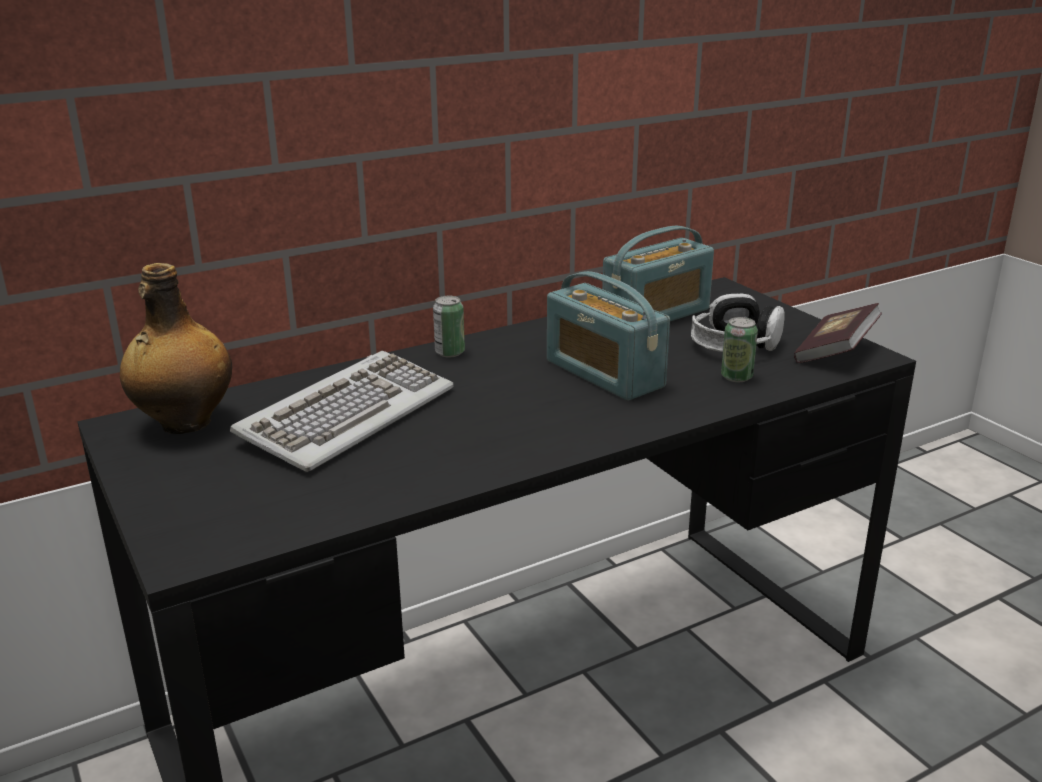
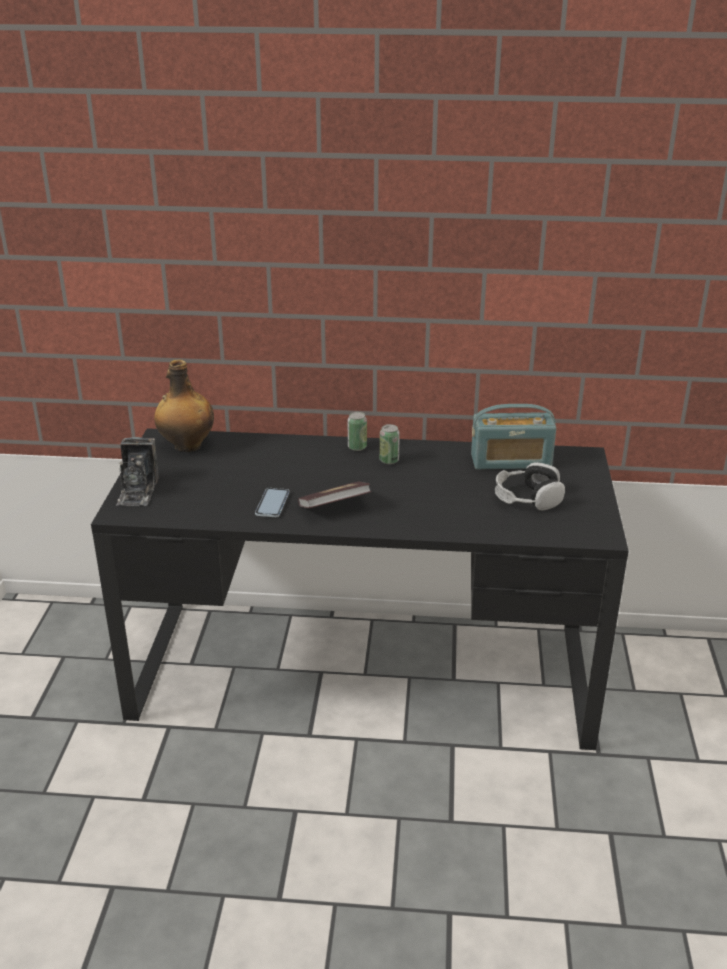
camera: 35 degrees right, 5 degrees up
(178, 511) = (138, 491): none -> camera
(347, 415) = (261, 468): keyboard -> none
(432, 454) = (272, 504): none -> phone
(604, 374) = (420, 490): radio -> none
(736, 377) = (493, 519): can -> can (389, 460)
(835, 352) = (582, 526): book -> book (334, 507)

